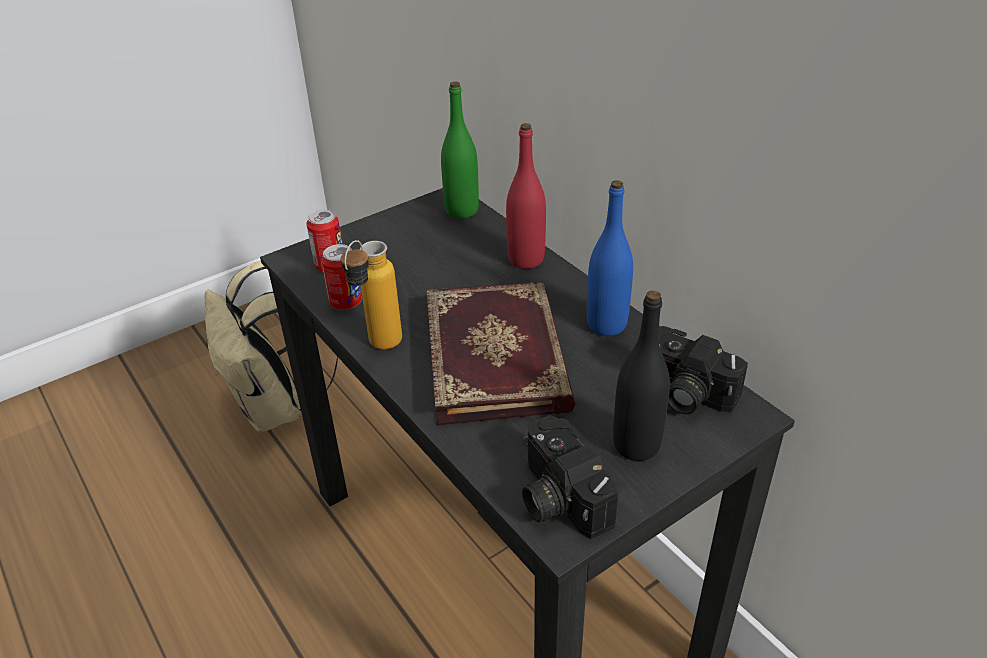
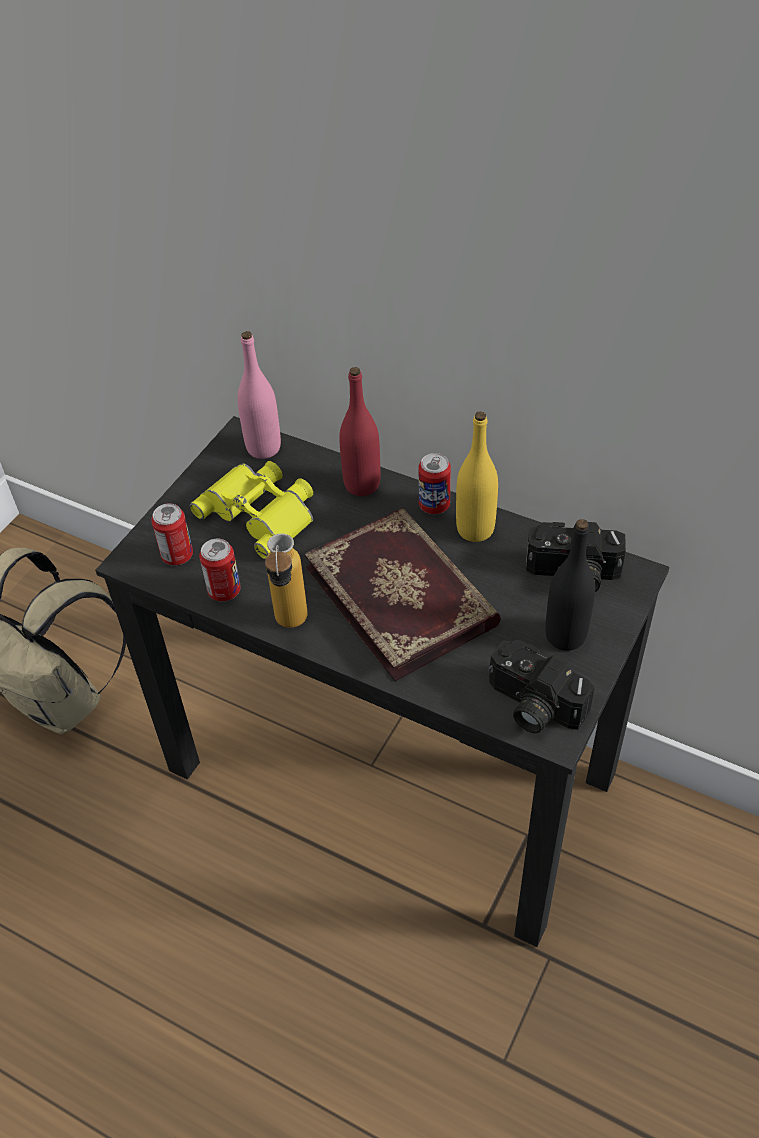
camera: 25 degrees left, 10 degrees up
(423, 255) = (261, 512): none -> yellow binoculars
(462, 210) = (263, 448): green bottle -> pink bottle
(581, 294) = (434, 505): none -> can
(606, 324) = (475, 529): blue bottle -> yellow bottle

